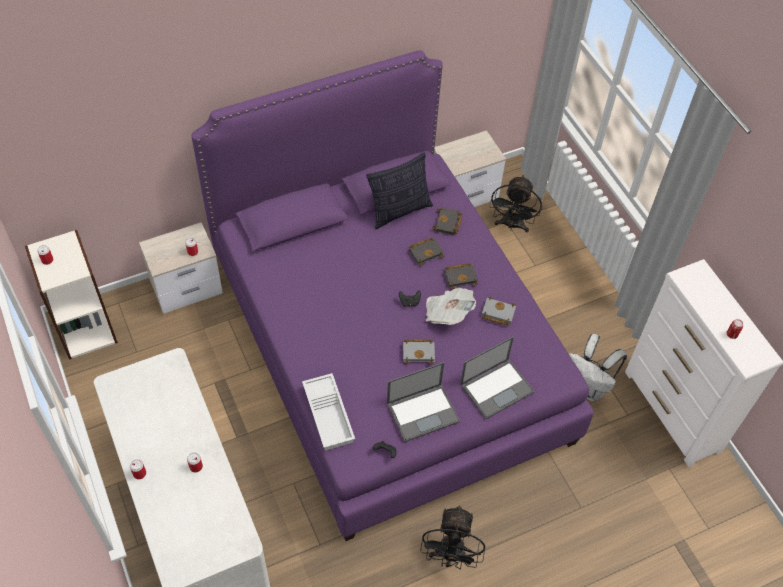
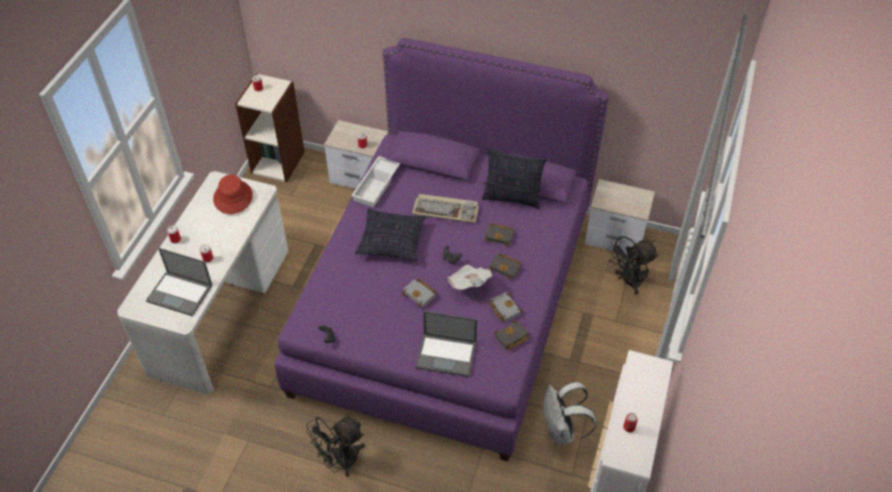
camera: 45 degrees right, 5 degrees down
(149, 389) = (233, 197): none -> red hat
(329, 415) = (320, 290): white tray -> white tray (377, 185)
(342, 323) = (391, 241): none -> pillow
(356, 260) = (446, 210): none -> keyboard
(423, 412) = (379, 332): laptop -> laptop (180, 293)
(448, 224) = (537, 228): black book -> black book (511, 338)

